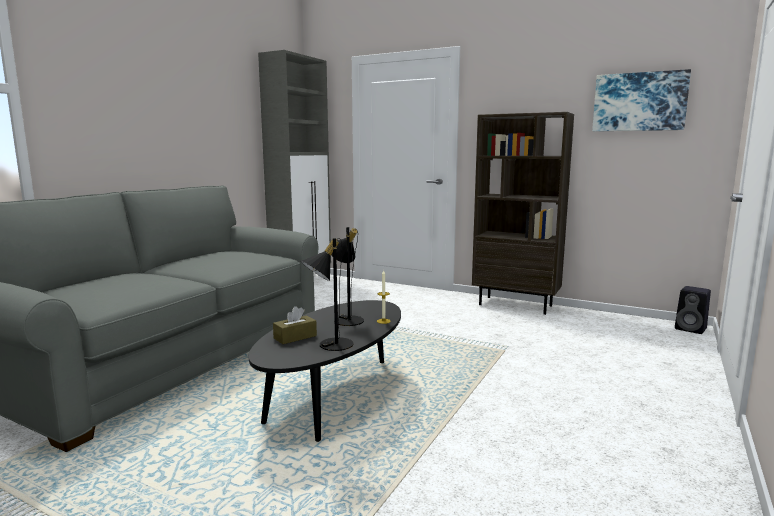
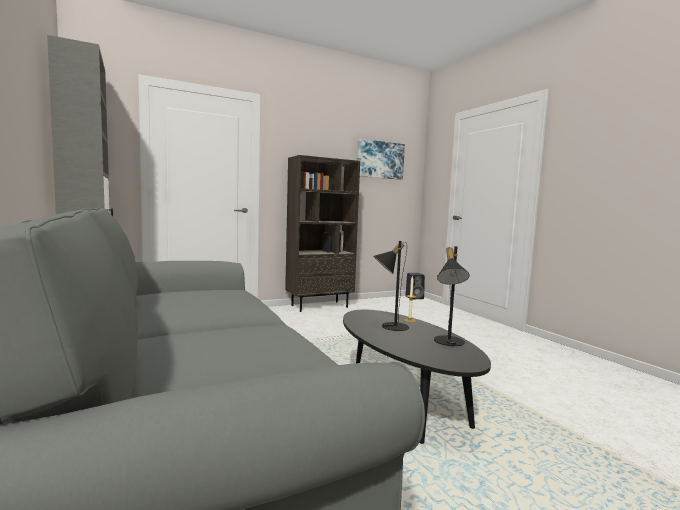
camera: 55 degrees left, 5 degrees down
(295, 337) = (415, 347): brown tissue box -> none

